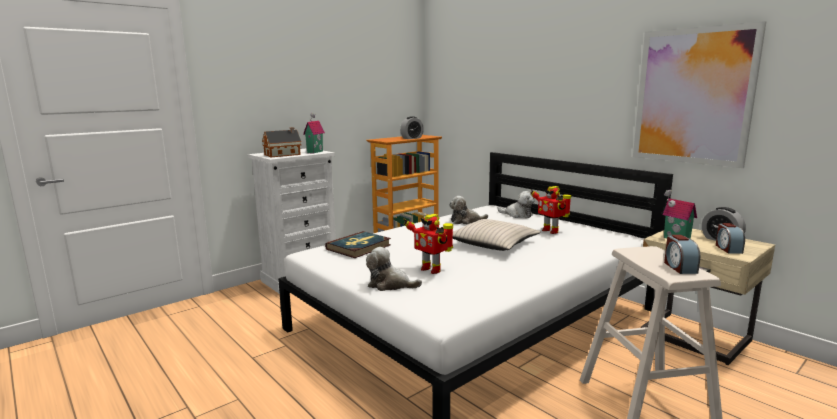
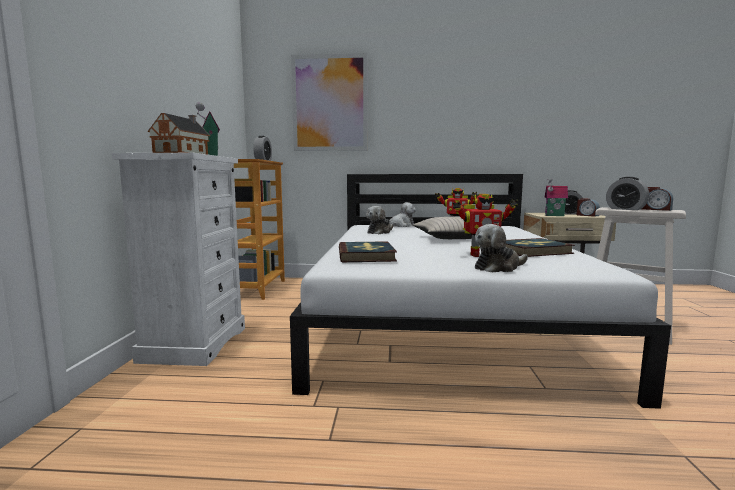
camera: 45 degrees left, 5 degrees down
(486, 278) = (532, 251): none -> book
(642, 257) = (625, 209): none -> alarm clock
(693, 96) = (529, 116): picture -> picture (330, 103)

